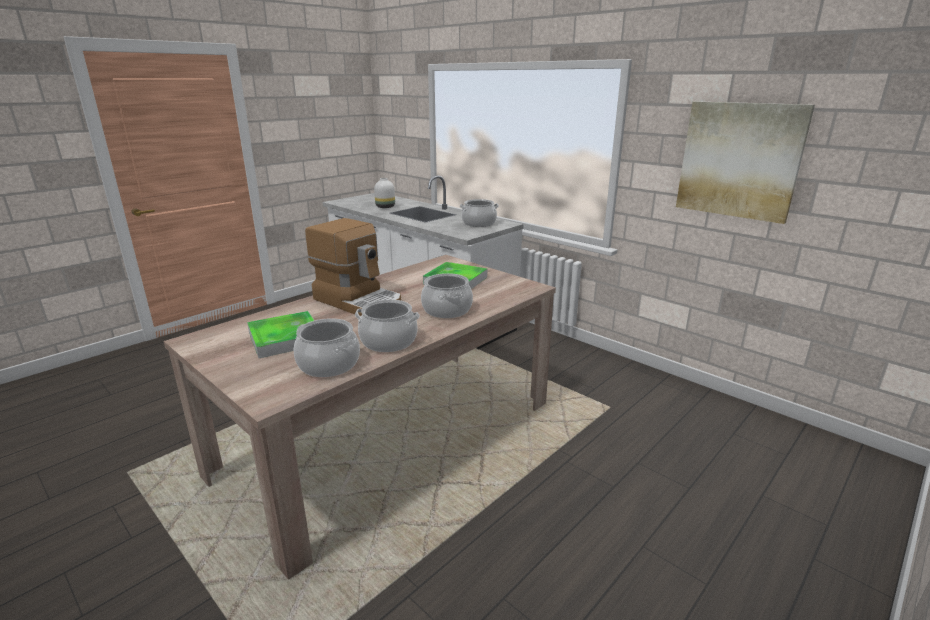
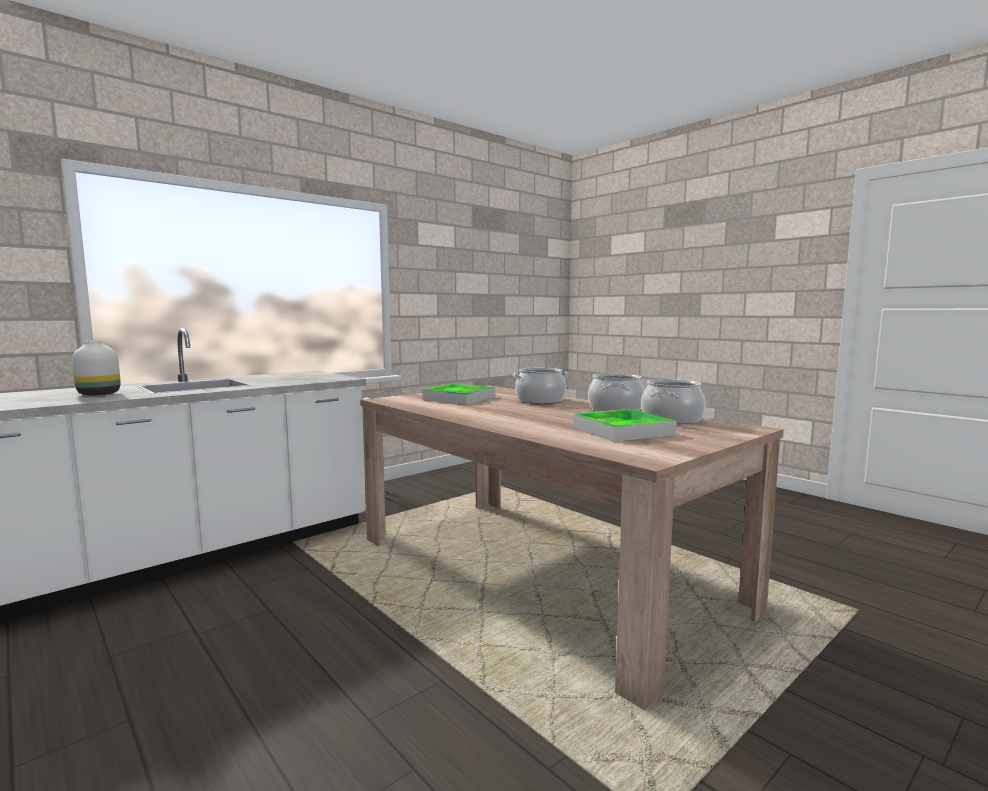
camera: 85 degrees left, 15 degrees down
(359, 301) = (512, 417): coffee machine -> none
(479, 223) = (295, 375): cooking pot -> none
(739, 160) = (469, 285): picture -> none

